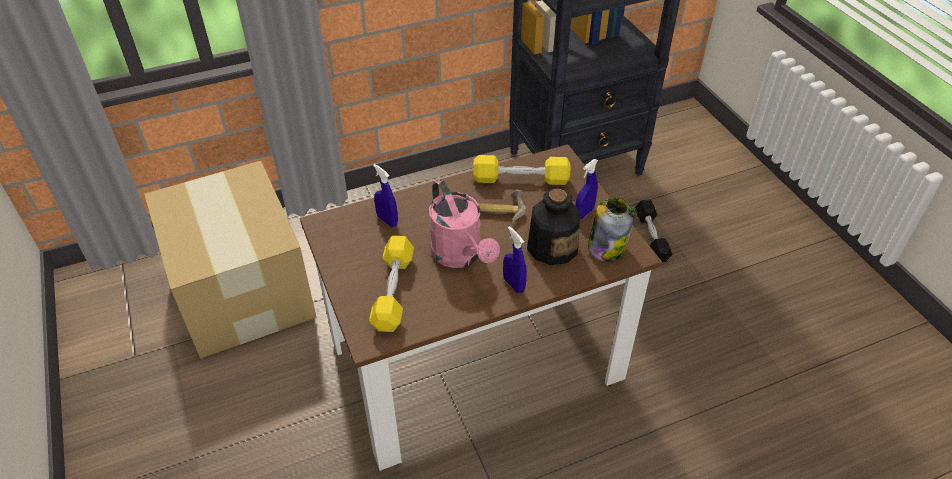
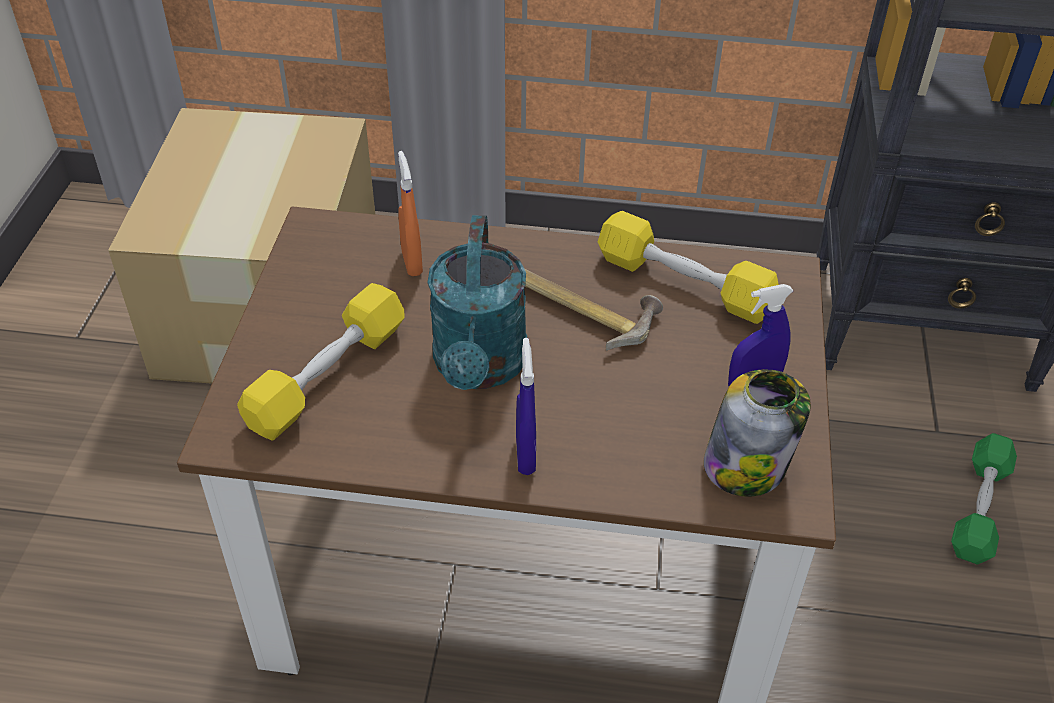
camera: 30 degrees right, 0 degrees up
(387, 220) = (412, 262): blue spray bottle -> orange spray bottle
(461, 256) = (479, 368): pink watering can -> turquoise watering can
(552, 247) = (646, 420): bottle -> none
(651, 237) = (979, 508): black dumbbell -> green dumbbell

